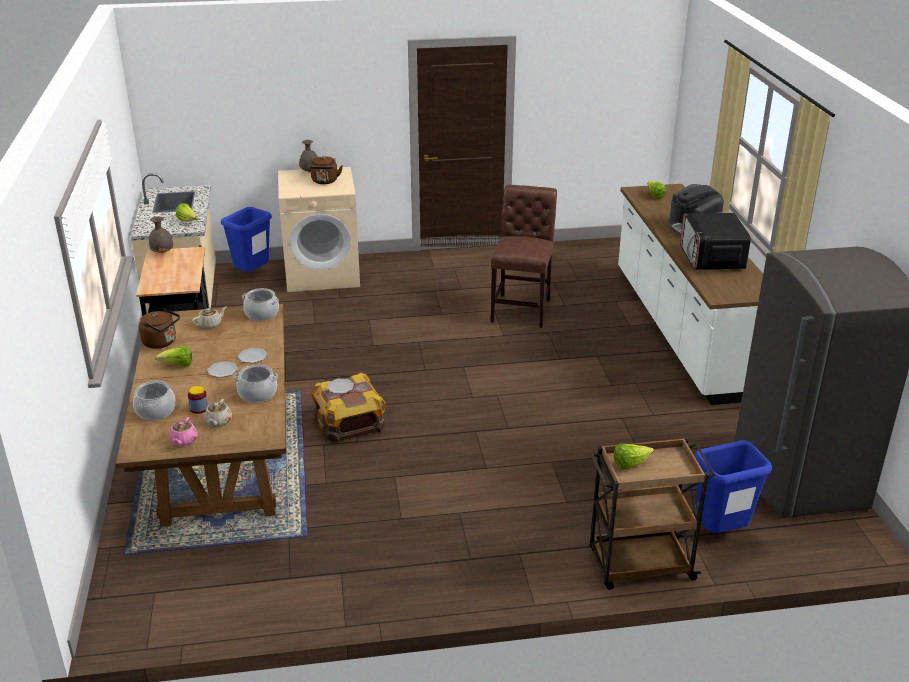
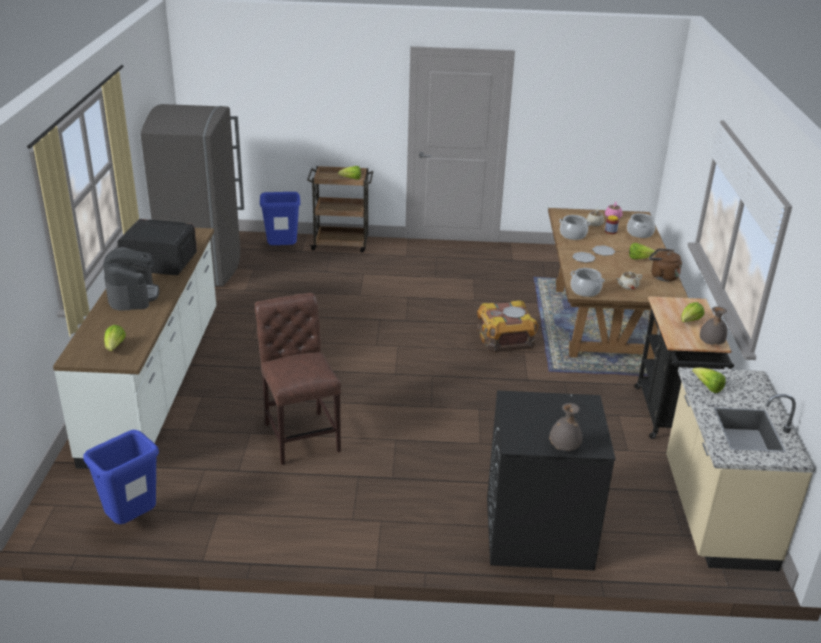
camera: 170 degrees left, 0 degrees up
(170, 269) = (689, 321): none -> lettuce
(252, 275) = (638, 546): blue trash can -> blue trash can (133, 520)
(323, 274) = (537, 533): beige washing machine -> black washing machine
(324, 182) = (539, 419): brown kettle -> none
(522, 308) = (301, 434): brown chair -> brown chair turned 135 degrees clockwise
(711, 258) = (159, 263): microwave -> microwave turned 90 degrees counterclockwise

